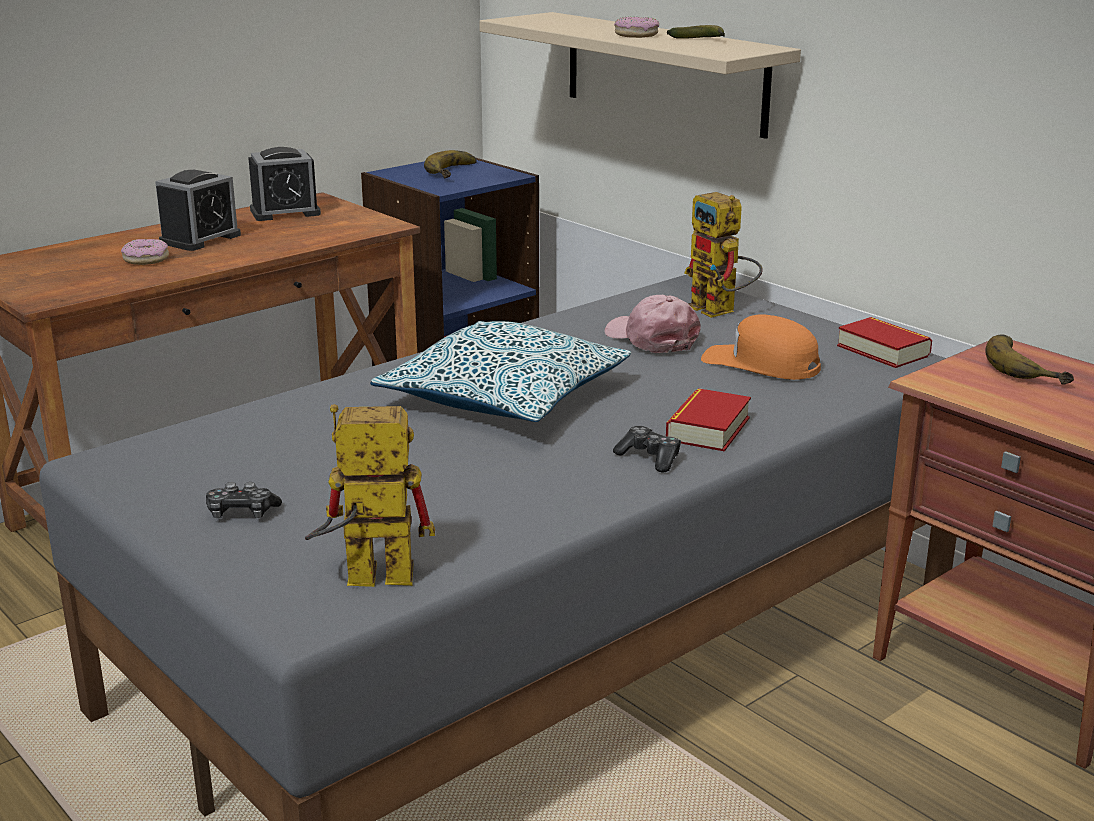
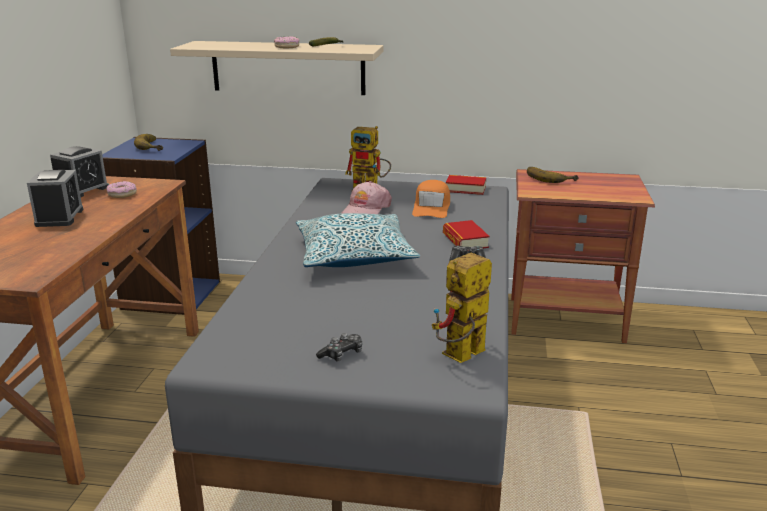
camera: 40 degrees left, 0 degrees up
(146, 259) = (49, 237): donut -> donut (122, 194)
(652, 338) = (365, 209): pink cap -> pink cap turned 75 degrees counterclockwise
(761, 364) = (431, 207): orange cap -> orange cap turned 75 degrees counterclockwise

